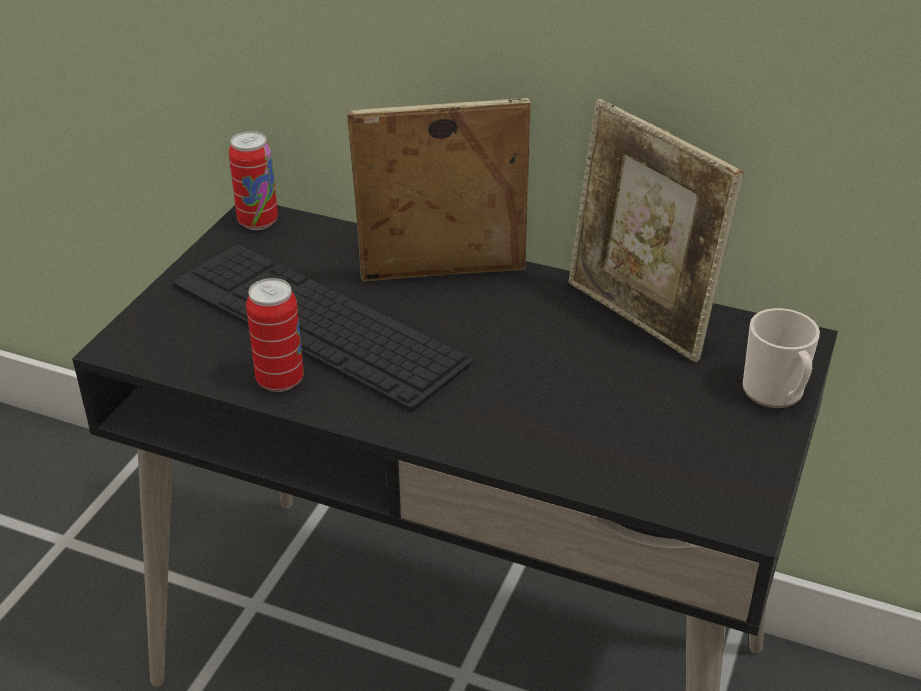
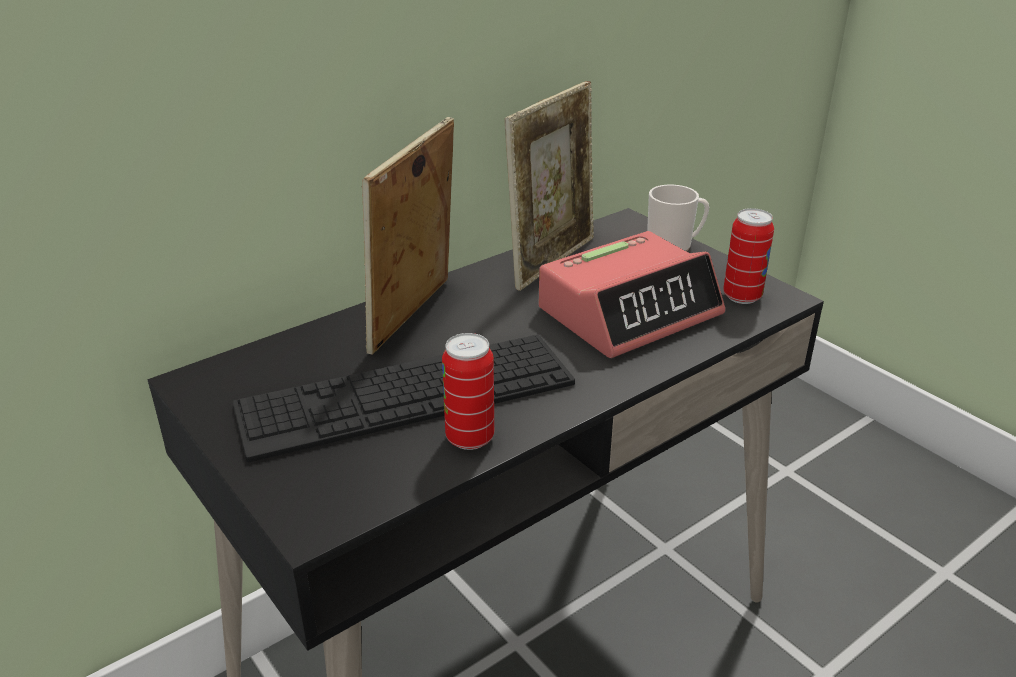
camera: 60 degrees left, 5 degrees down
(258, 222) = (205, 381): can -> can (742, 296)
(584, 406) = (630, 311): none -> alarm clock
(638, 318) = (551, 261): picture frame -> picture frame turned 45 degrees counterclockwise

